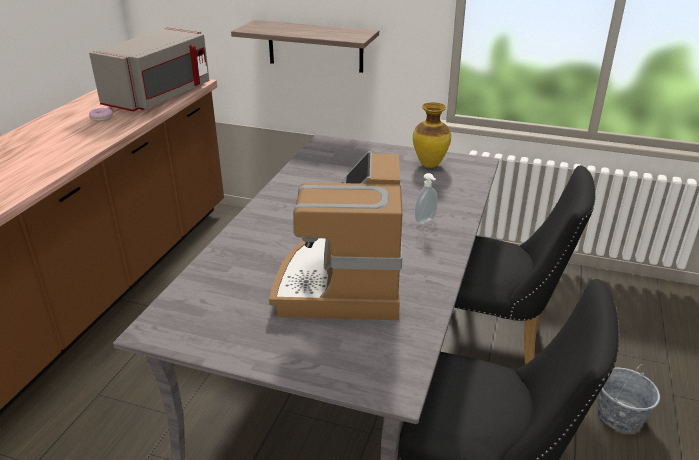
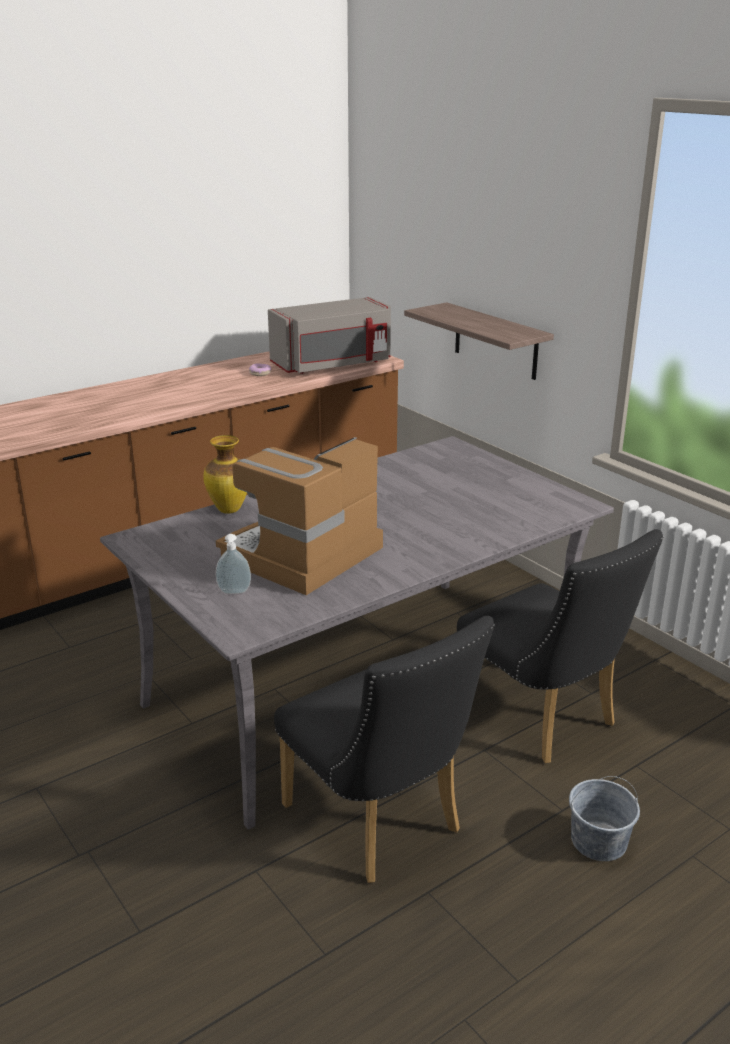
camera: 35 degrees right, 5 degrees down
(426, 221) = (442, 537): soap dispenser -> soap dispenser (234, 592)
(429, 164) = (526, 492): vase -> vase (229, 509)

